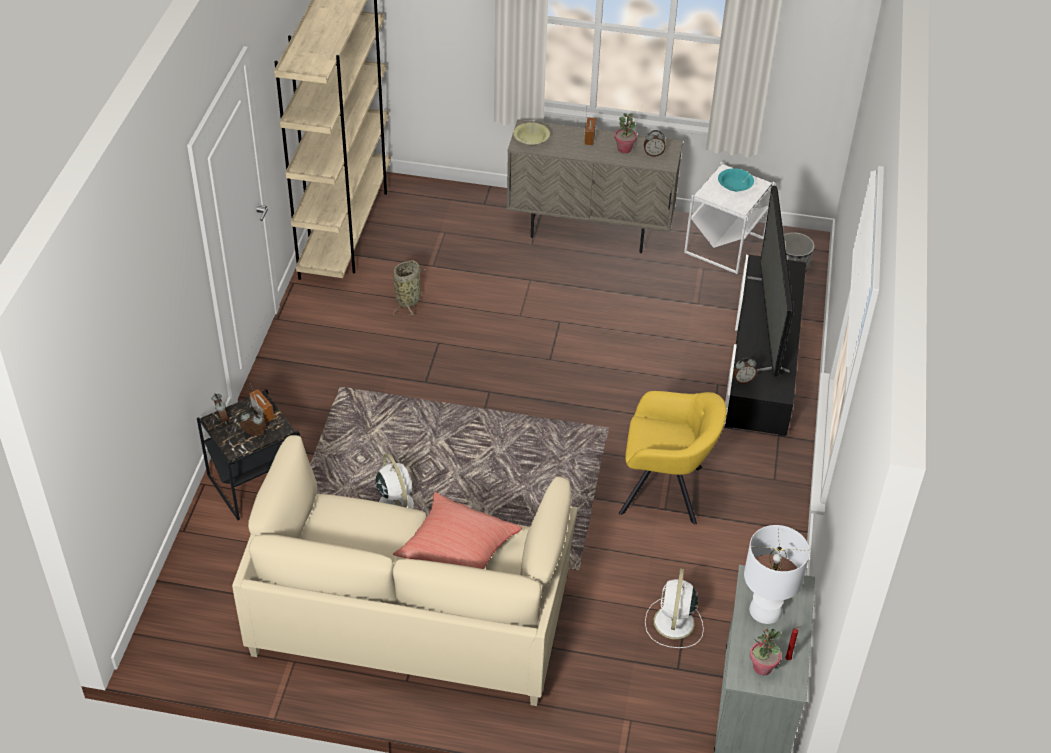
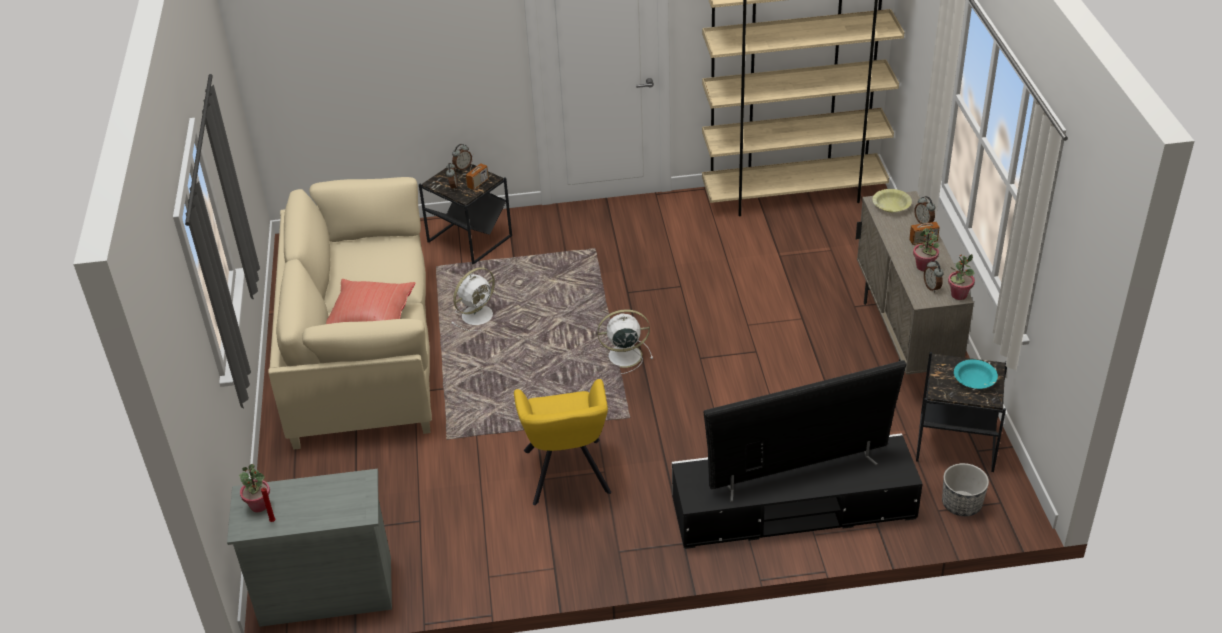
camera: 75 degrees right, 5 degrees down
(409, 299) = (725, 254): basket -> none
(670, 144) = (958, 295): none -> potted plant
(673, 624) = (406, 515): white fan -> white fan (623, 356)
(725, 246) = (957, 443): white side table -> black side table
(743, 380) = (698, 469): alarm clock -> alarm clock (924, 222)
(765, 611) = (325, 496): white table lamp -> none

